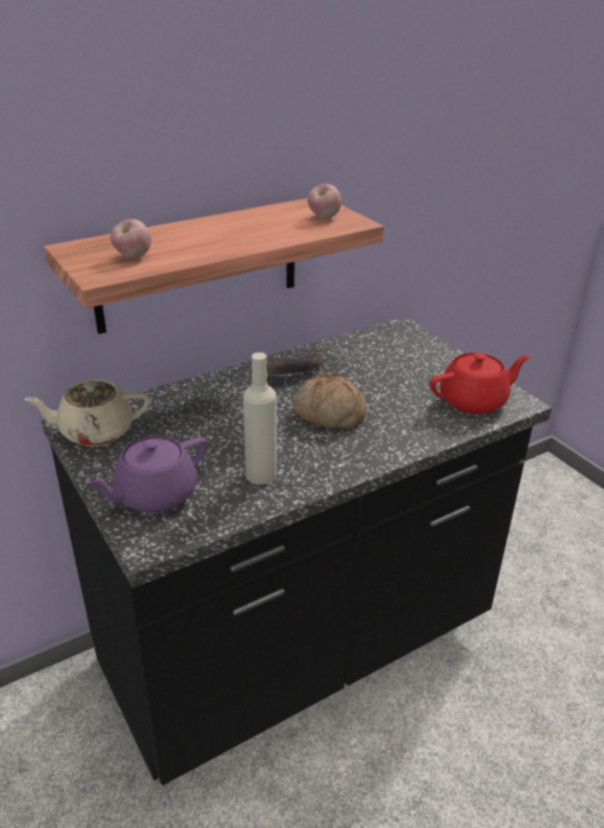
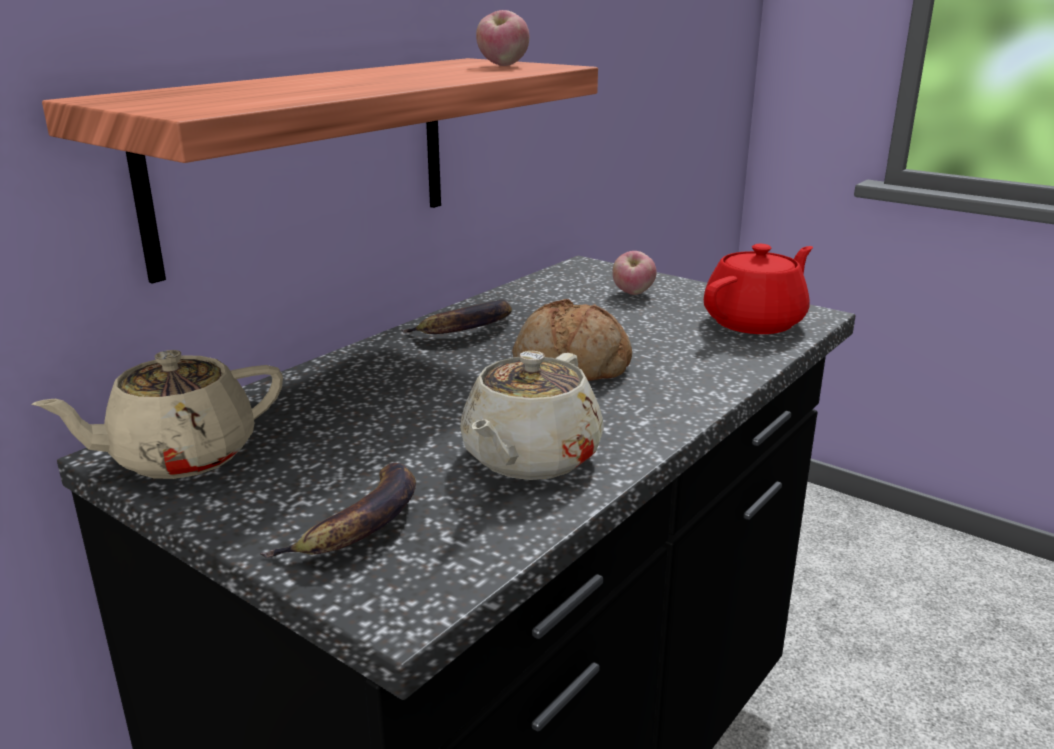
camera: 20 degrees left, 10 degrees down
(133, 257) = (238, 96): apple -> apple (633, 294)
(154, 494) = (359, 525): purple teapot -> banana
(261, 474) = (529, 458): beige bottle -> beige teapot

